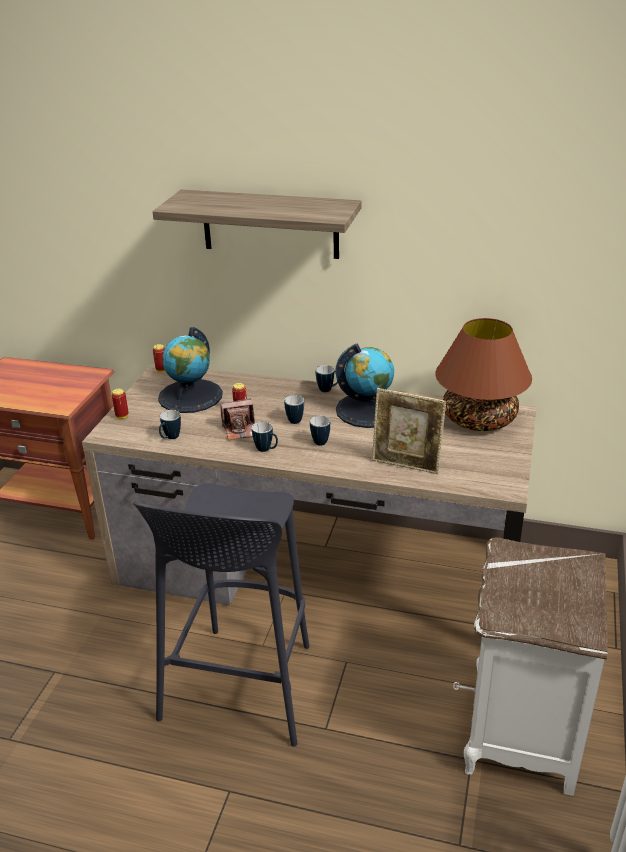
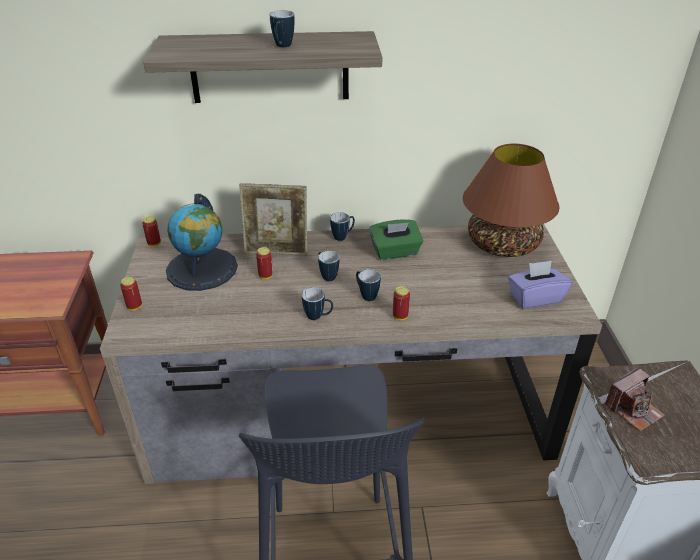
camera: 20 degrees left, 5 degrees up
(170, 438) = (204, 323): mug -> mug (282, 47)
(240, 430) = (277, 299): camera -> camera (633, 409)
(338, 462) = (400, 316): none -> can
(369, 409) = (395, 252): globe -> green tissue box
(406, 465) = (467, 306): picture frame -> picture frame (277, 252)
(476, 470) = (535, 298): none -> purple tissue box

